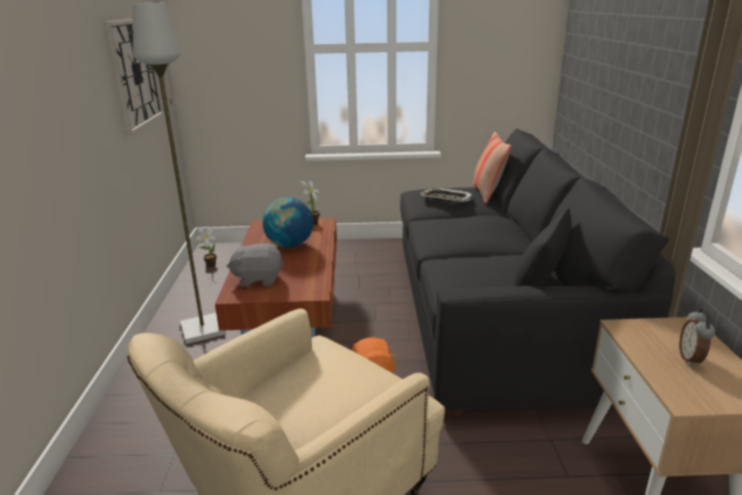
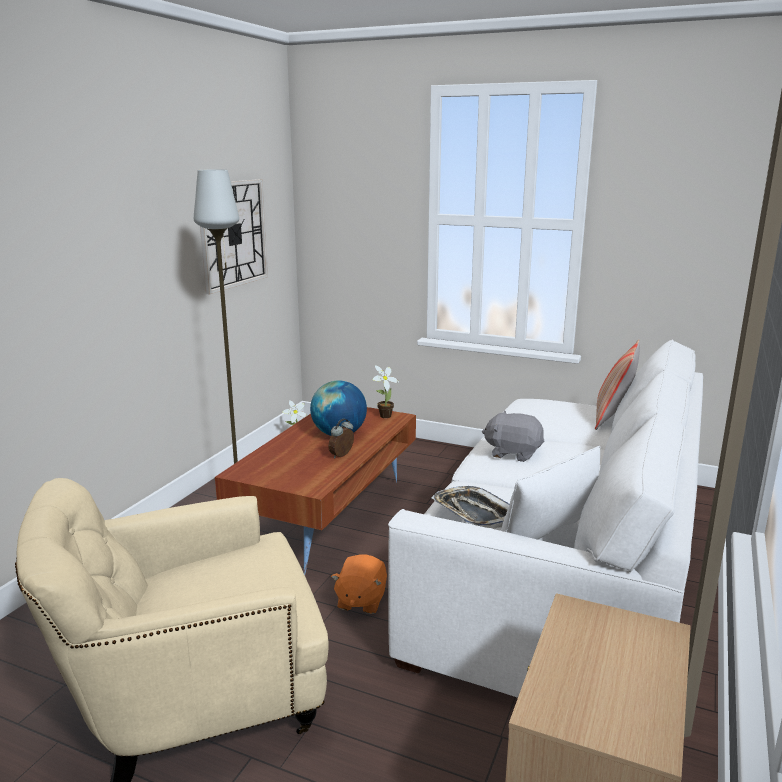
camera: 25 degrees right, 5 degrees down
(258, 279) = (275, 462): grey plush toy -> grey plush toy (513, 453)
(445, 199) = (549, 415): tray -> tray (473, 512)
(493, 311) = (562, 569): black sofa -> white sofa
(691, 359) = (615, 670): alarm clock -> alarm clock (342, 455)

